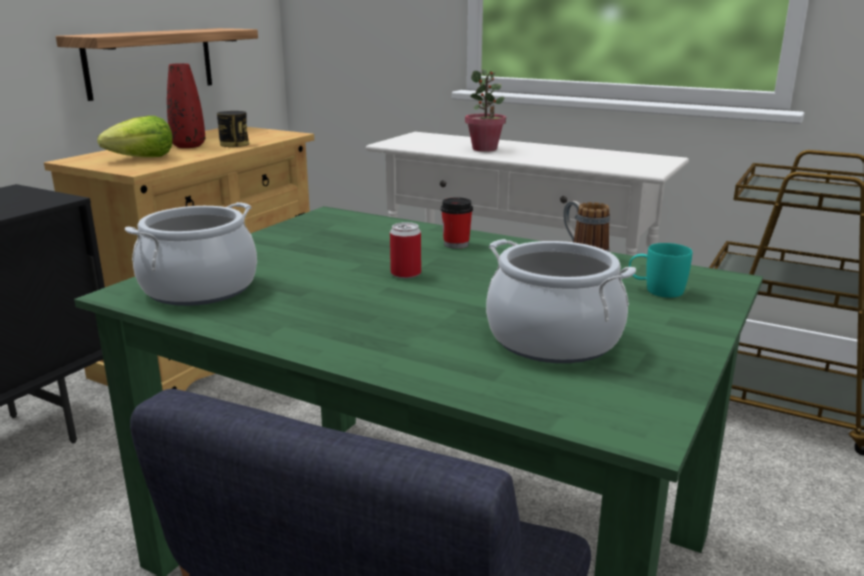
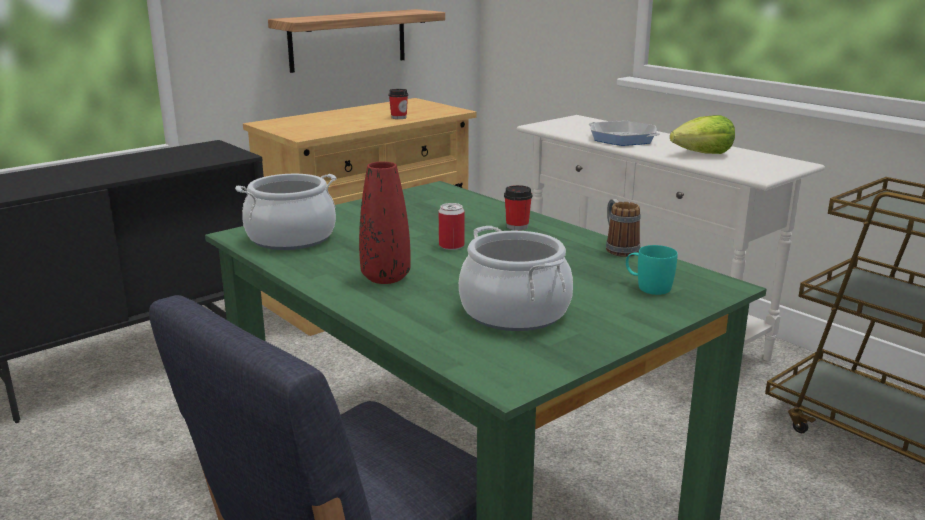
camera: 20 degrees right, 0 degrees up
(142, 158) = (316, 125): lettuce -> lettuce (703, 154)
(188, 146) = (361, 116): red vase -> red vase (385, 277)
(234, 144) = (399, 117): can -> cup
(485, 149) = (622, 139): potted plant -> frying pan

